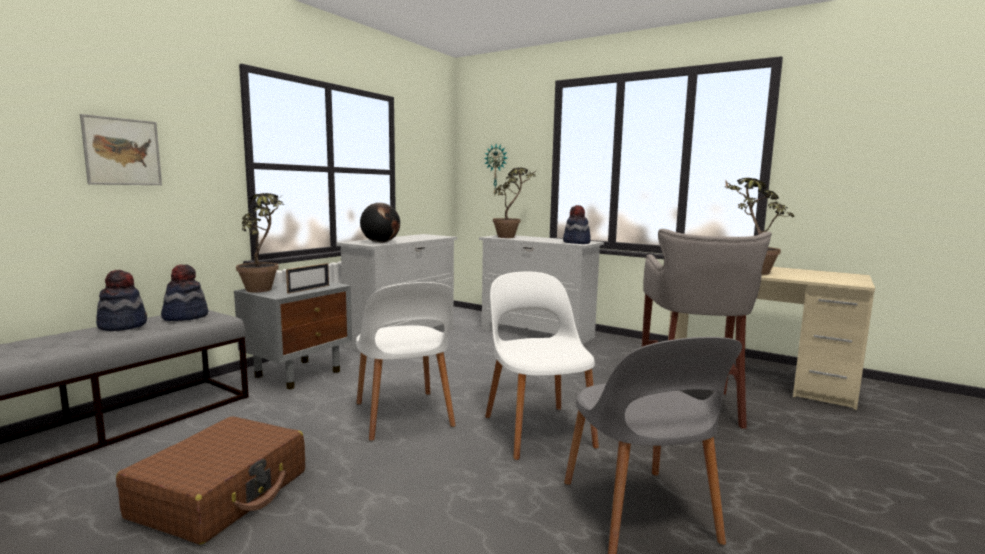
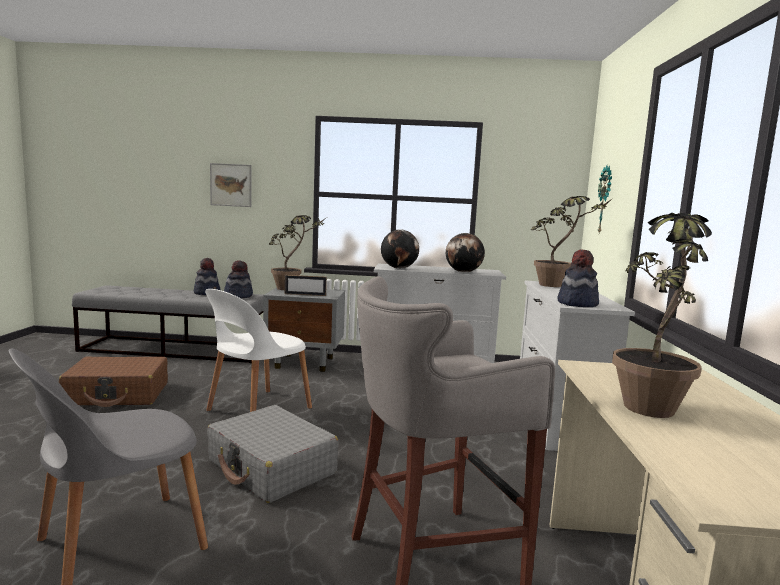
camera: 60 degrees right, 0 degrees up
(425, 238) = (463, 272): none -> globe
(537, 429) = (271, 467): white chair -> grey suitcase

